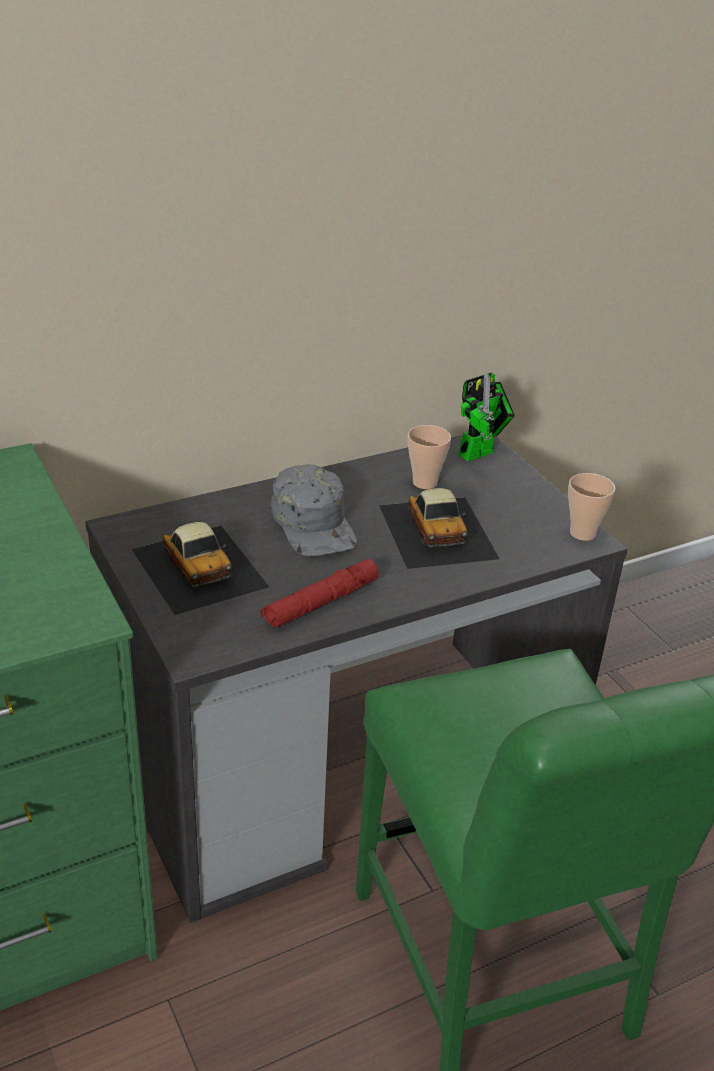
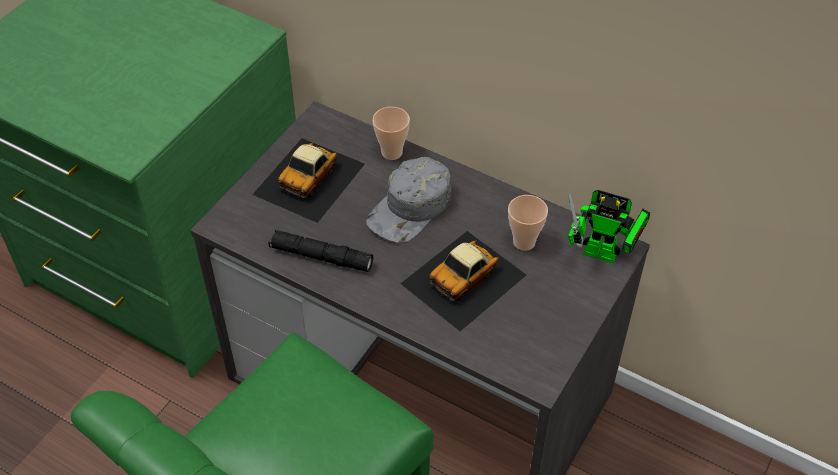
camera: 60 degrees right, 15 degrees up
(320, 603) = (321, 257): red flashlight -> black flashlight
(582, 533) = (544, 370): cup -> cup (392, 152)

